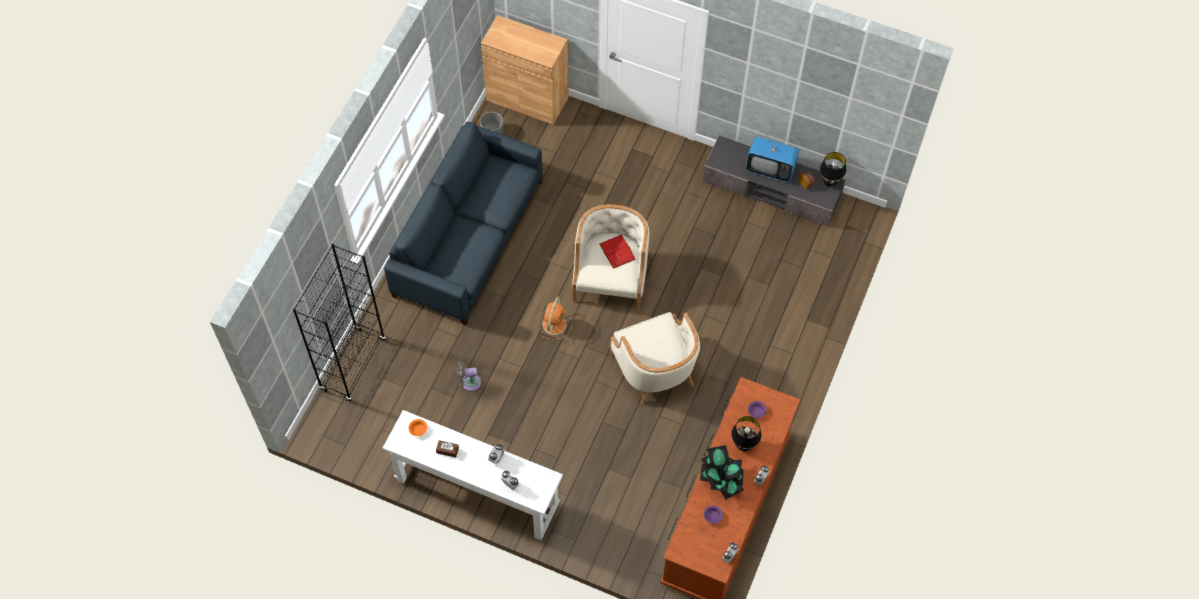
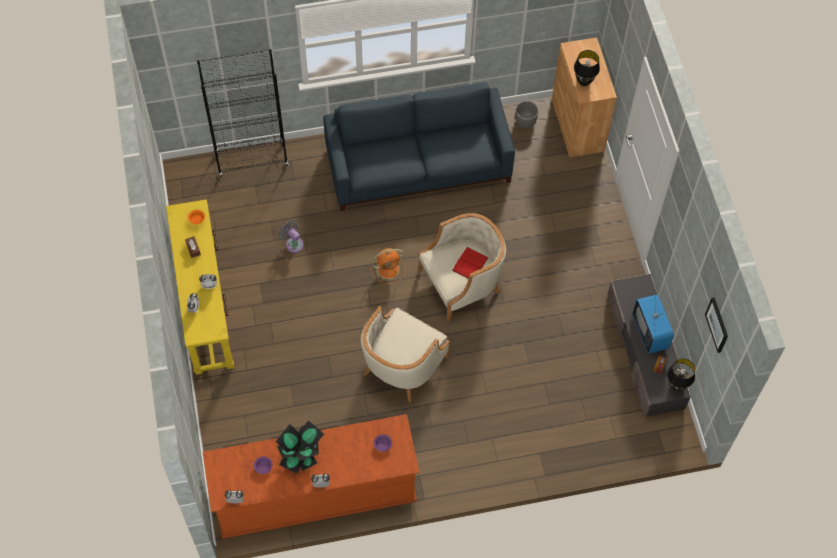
camera: 55 degrees right, 0 degrees up
(477, 492) = (205, 306): white console table -> yellow console table
(743, 445) = (344, 453): black table lamp -> black table lamp (583, 82)
(855, 97) = (717, 324): none -> picture

